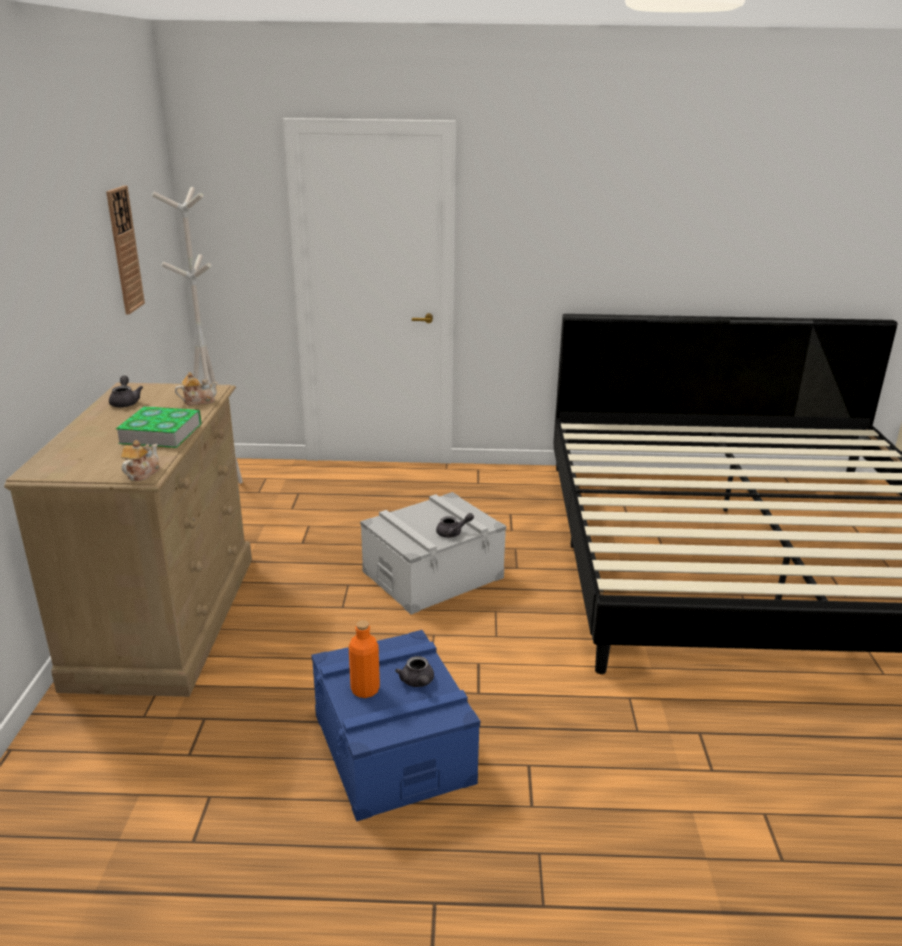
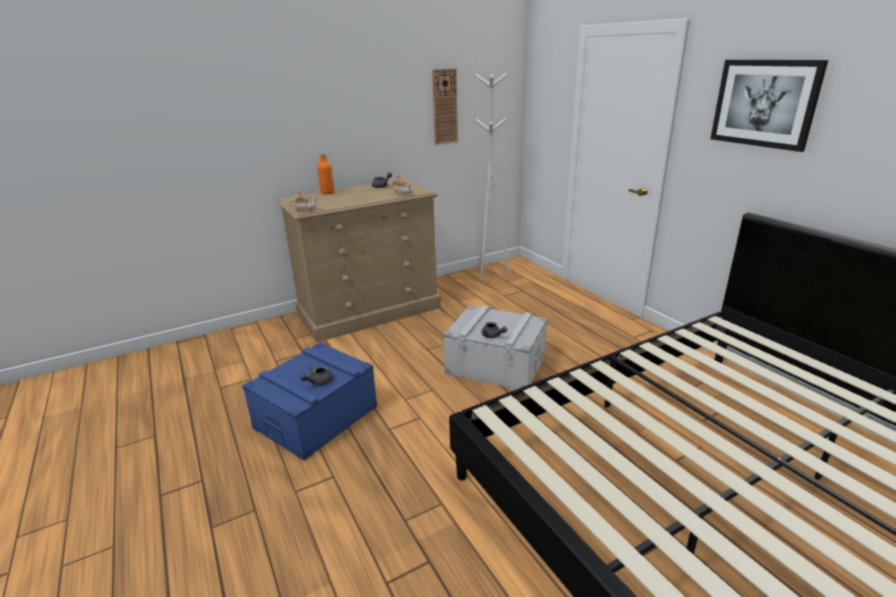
camera: 60 degrees right, 0 degrees up
(161, 433) = (354, 200): book -> none
(365, 690) = (299, 368): orange bottle -> orange bottle (327, 192)
(558, 207) = (764, 103): none -> picture

